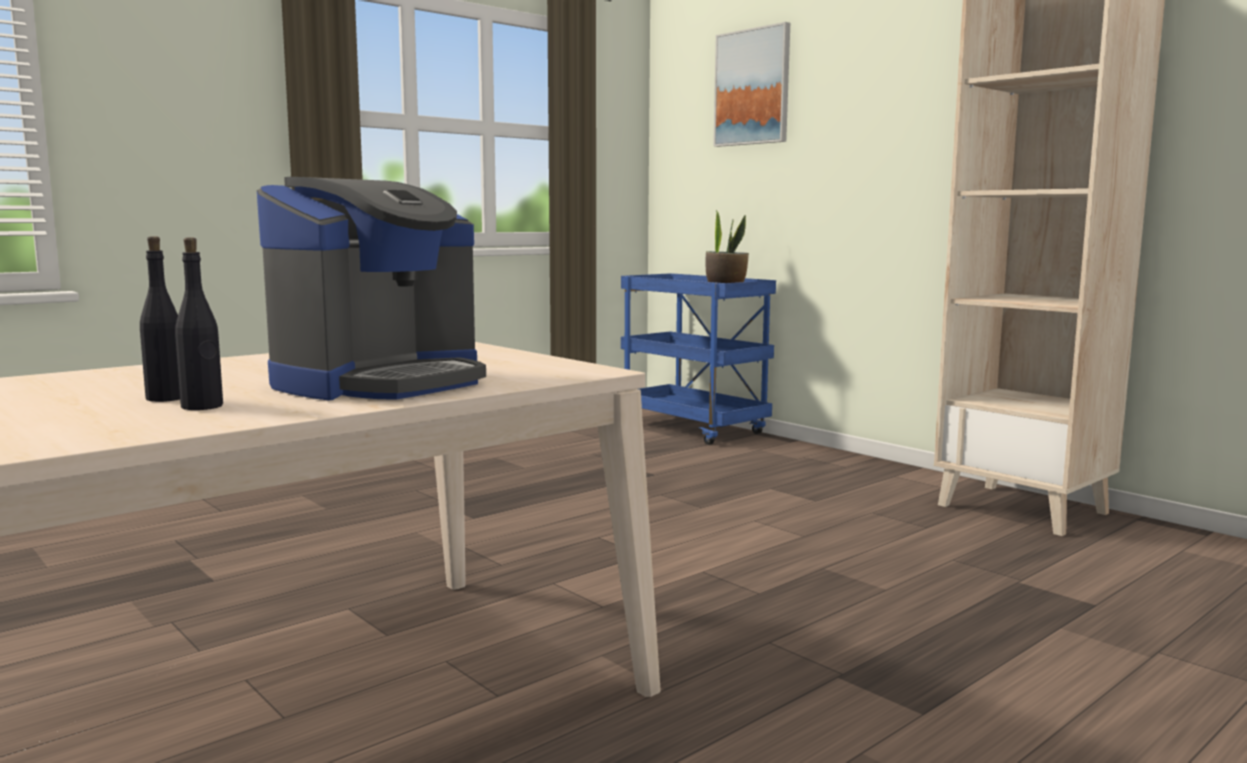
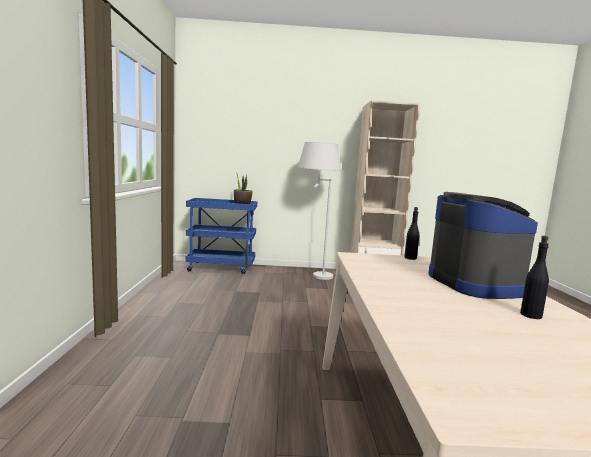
camera: 50 degrees left, 0 degrees up
(167, 398) = (501, 316): black bottle -> black bottle (410, 258)
(752, 87) = (241, 118): picture -> none
(844, 476) = (312, 276): none -> white floor lamp

